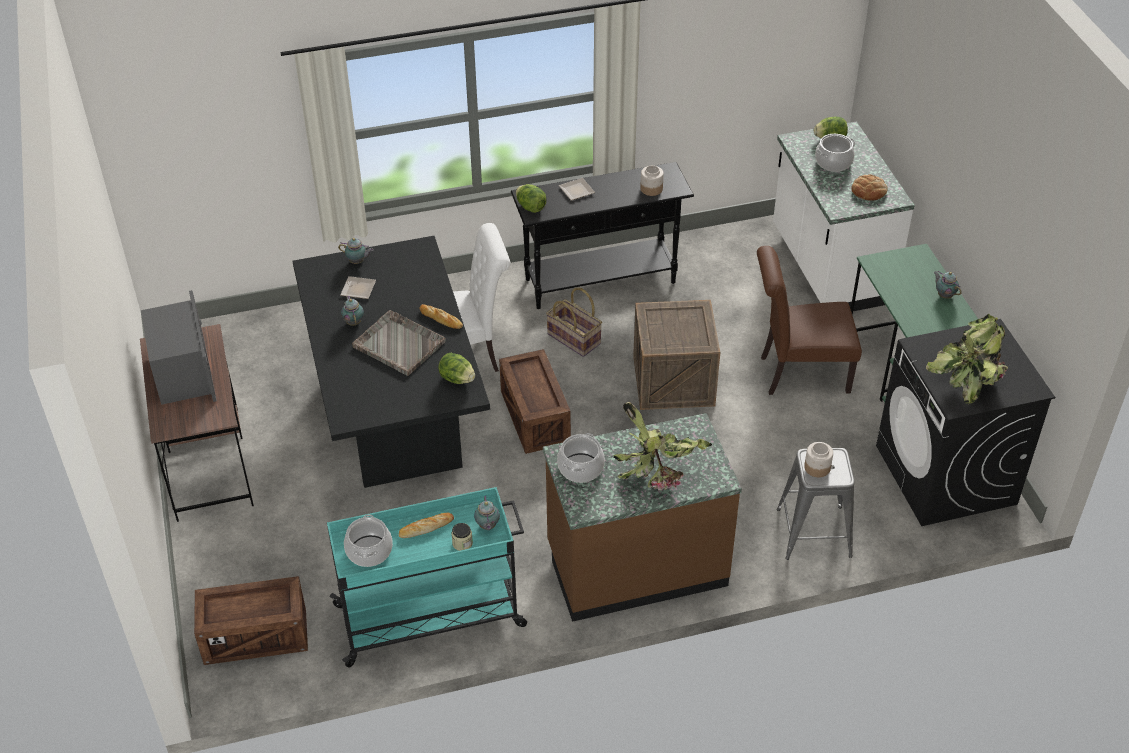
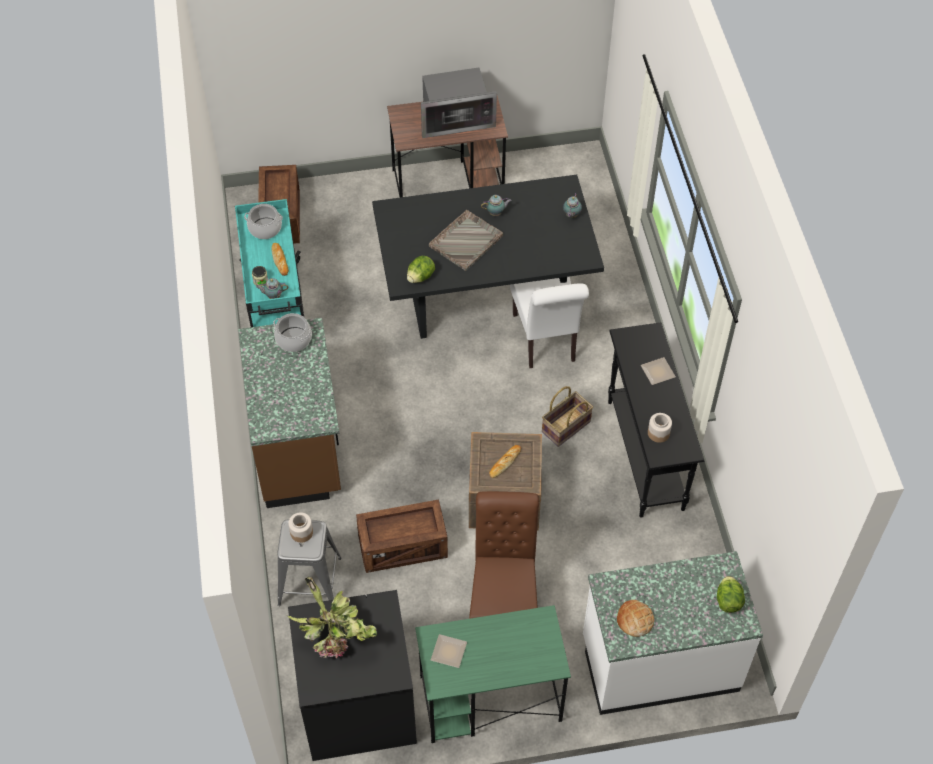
camera: 95 degrees right, 10 degrees up
(357, 290) = (535, 215): plate -> plate (448, 651)
(441, 319) = (493, 268): bread -> bread (505, 462)
(530, 207) = (633, 335): lettuce -> none
(535, 417) = (471, 390): crate -> crate (403, 546)
(659, 474) = (277, 389): potted plant -> none
(833, 162) = (685, 596): cooking pot -> none
(944, 295) = (488, 673): teapot -> none

